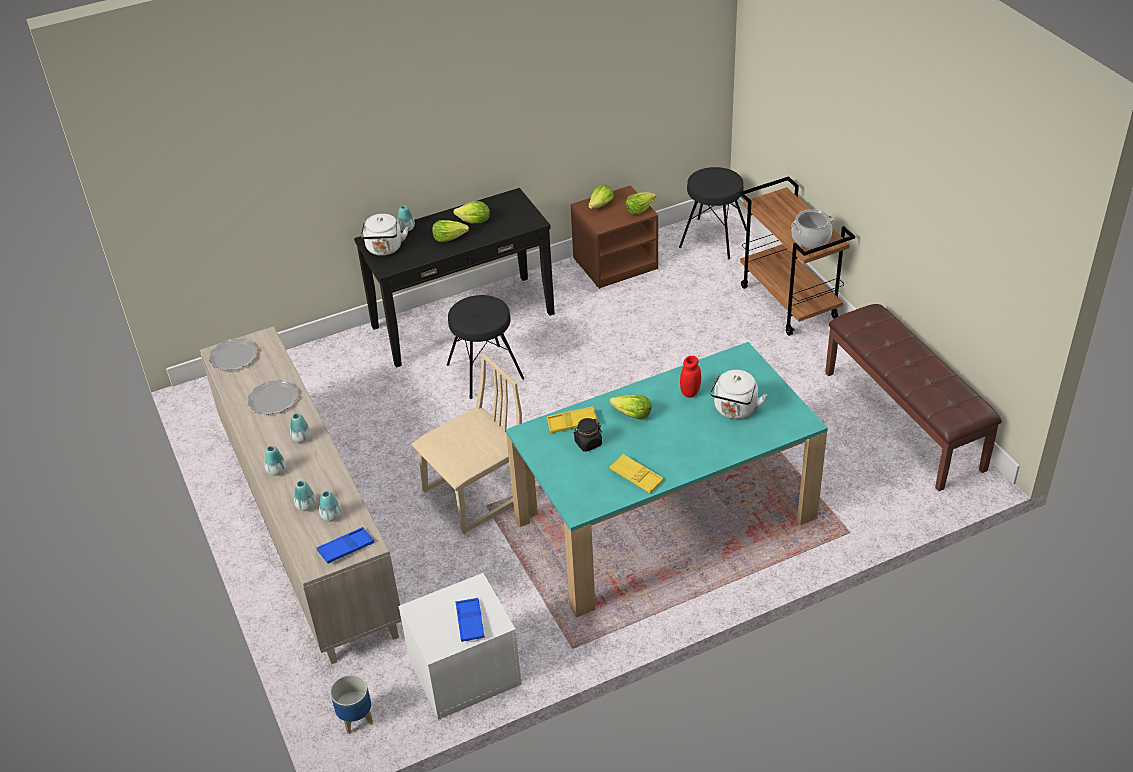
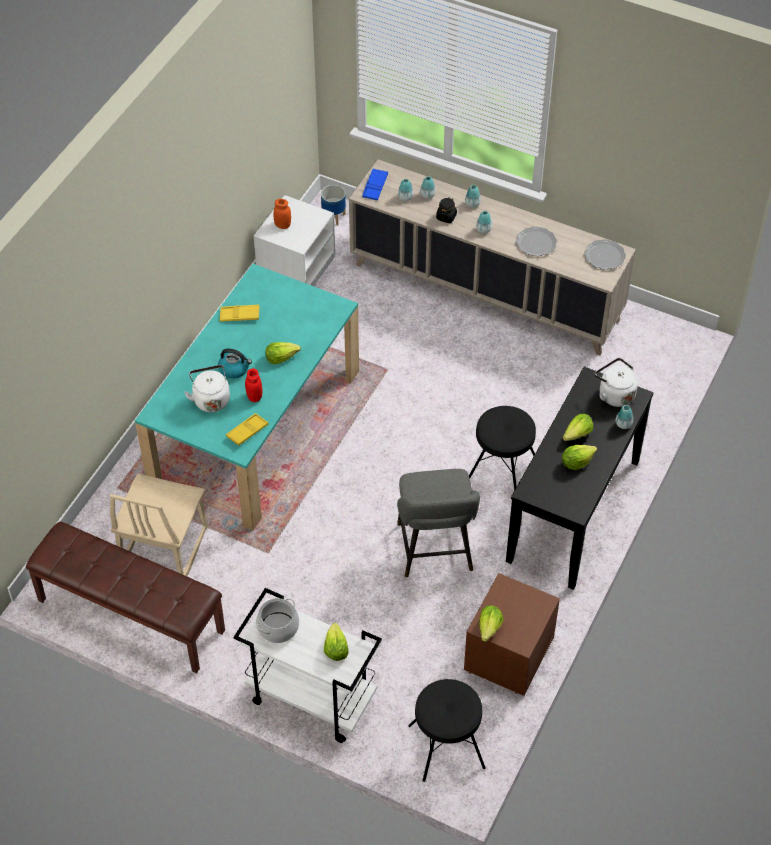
camera: 140 degrees right, 10 degrees up
(470, 622) = (282, 225): blue tray -> orange jar
(477, 495) = (401, 373): beige chair -> beige chair (163, 547)
(572, 423) = (317, 330): yellow tray -> yellow tray (247, 431)
(588, 443) = (292, 321): black jar -> black jar (446, 217)
(601, 205) = (529, 612): lettuce -> lettuce (335, 648)
(601, 345) = (435, 551): none -> grey stool
(688, 426) = (234, 369): none -> kettle
(789, 302) = (310, 699): brown cart -> white cart

